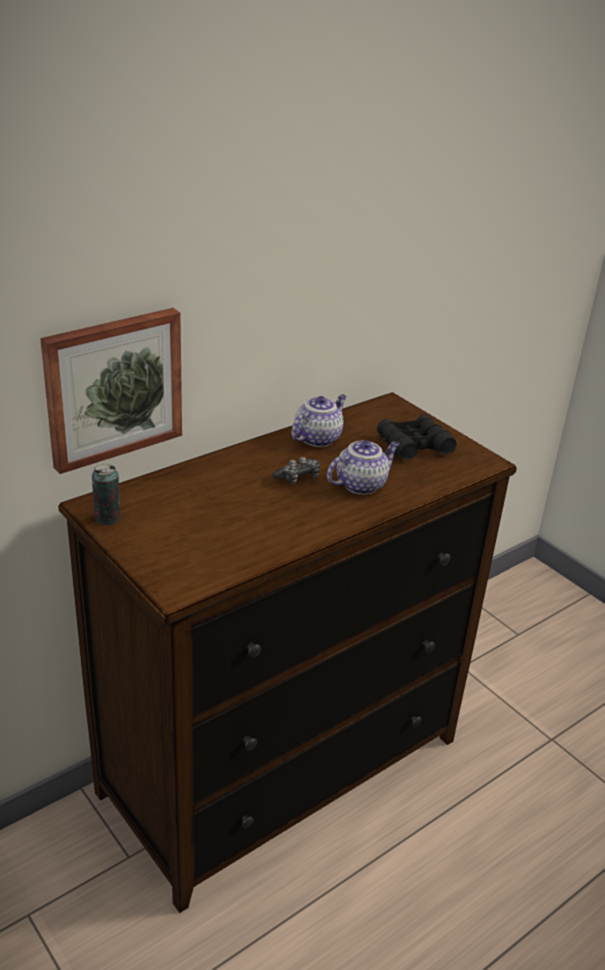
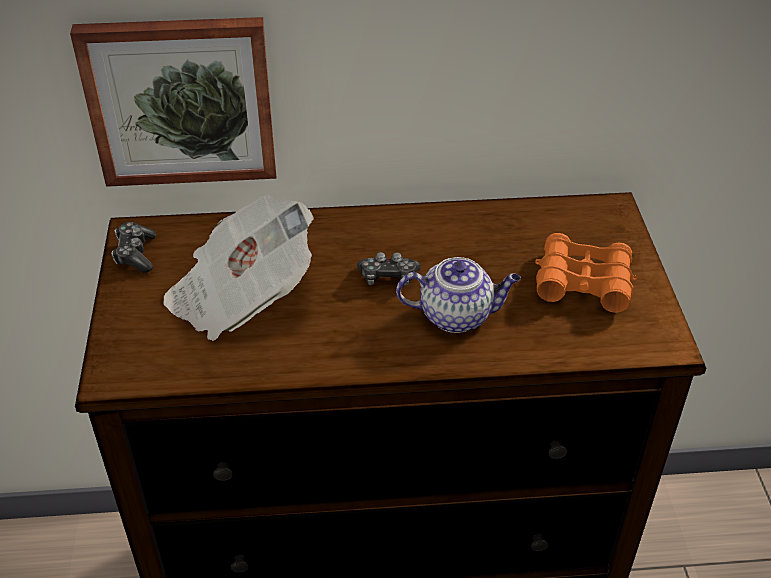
camera: 35 degrees right, 10 degrees up
(107, 518) = (135, 254): can -> game controller
(213, 518) = (241, 296): none -> newspaper
(318, 438) = (466, 229): teapot -> none
(414, 445) = (583, 282): black binoculars -> orange binoculars

